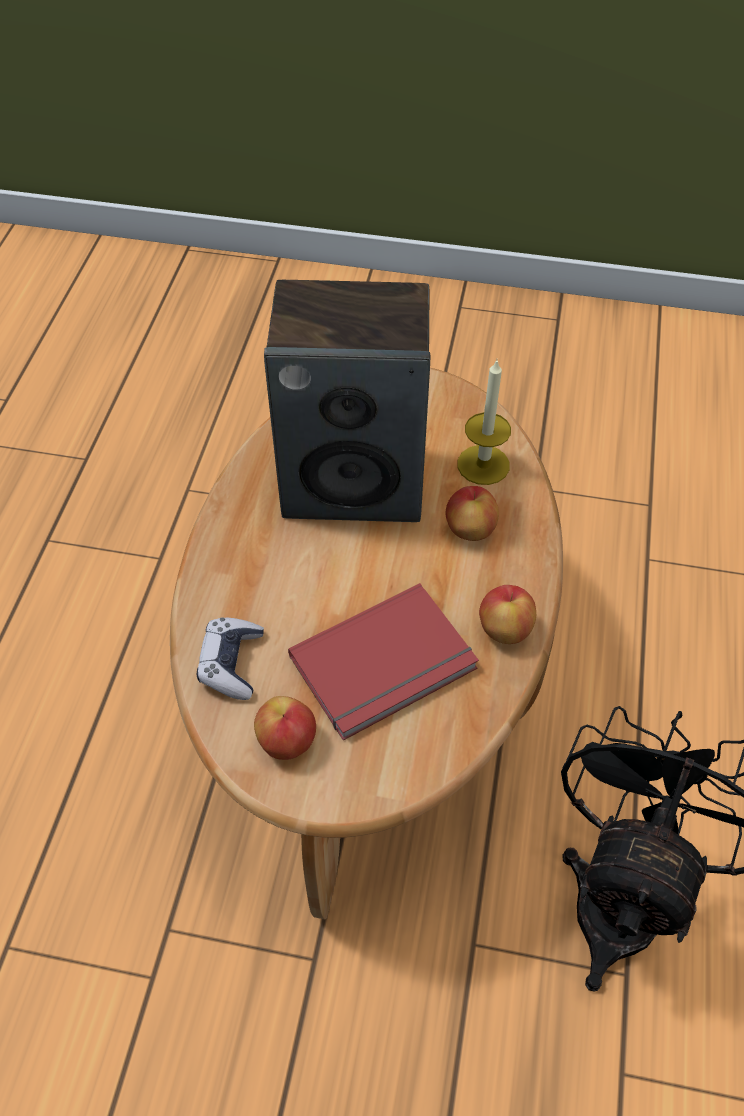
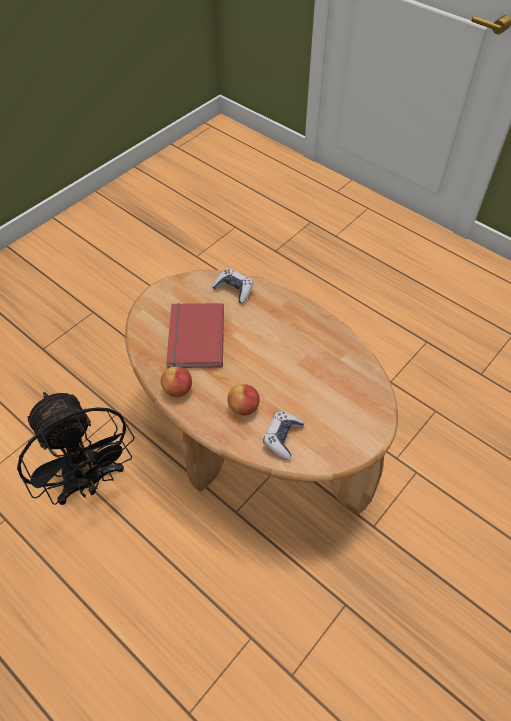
camera: 120 degrees right, 0 degrees up
(287, 741) = (186, 293): apple -> none
(354, 482) = (307, 374): speaker -> none
(483, 465) = (282, 437): candle -> game controller

